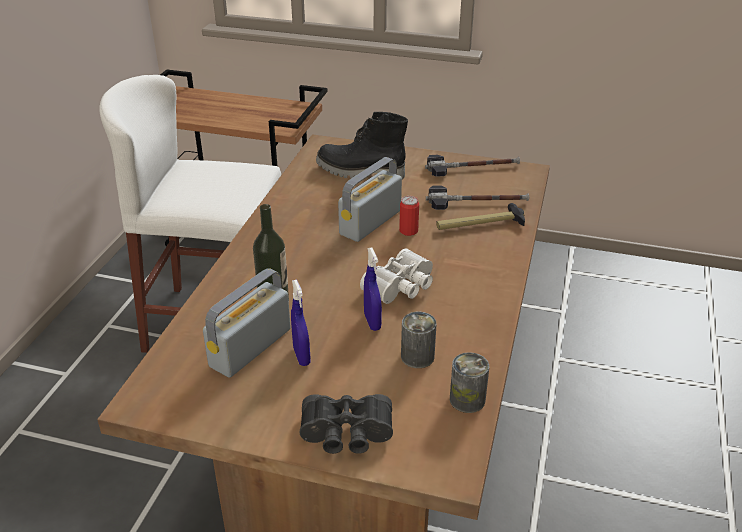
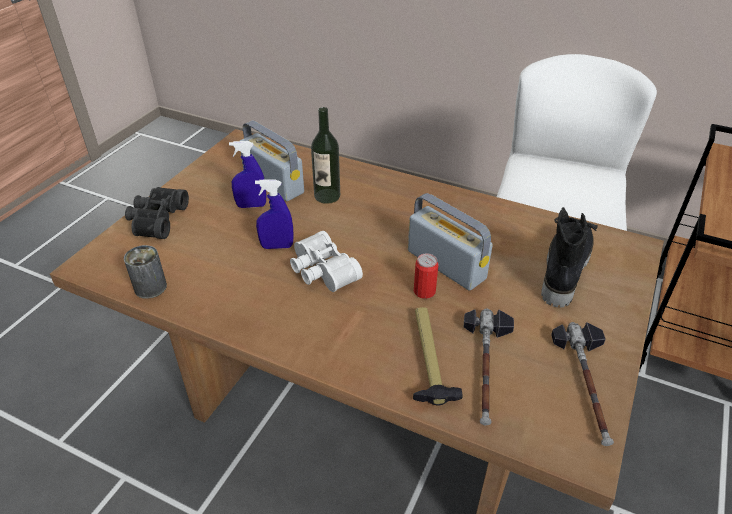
camera: 100 degrees right, 5 degrees up
(417, 356) = (218, 267): can -> none

